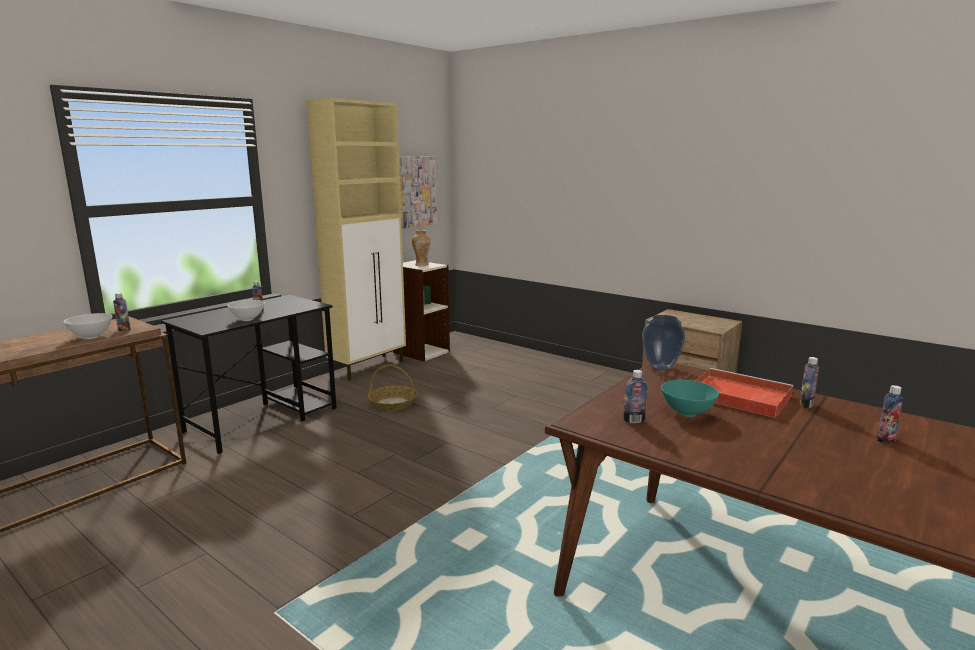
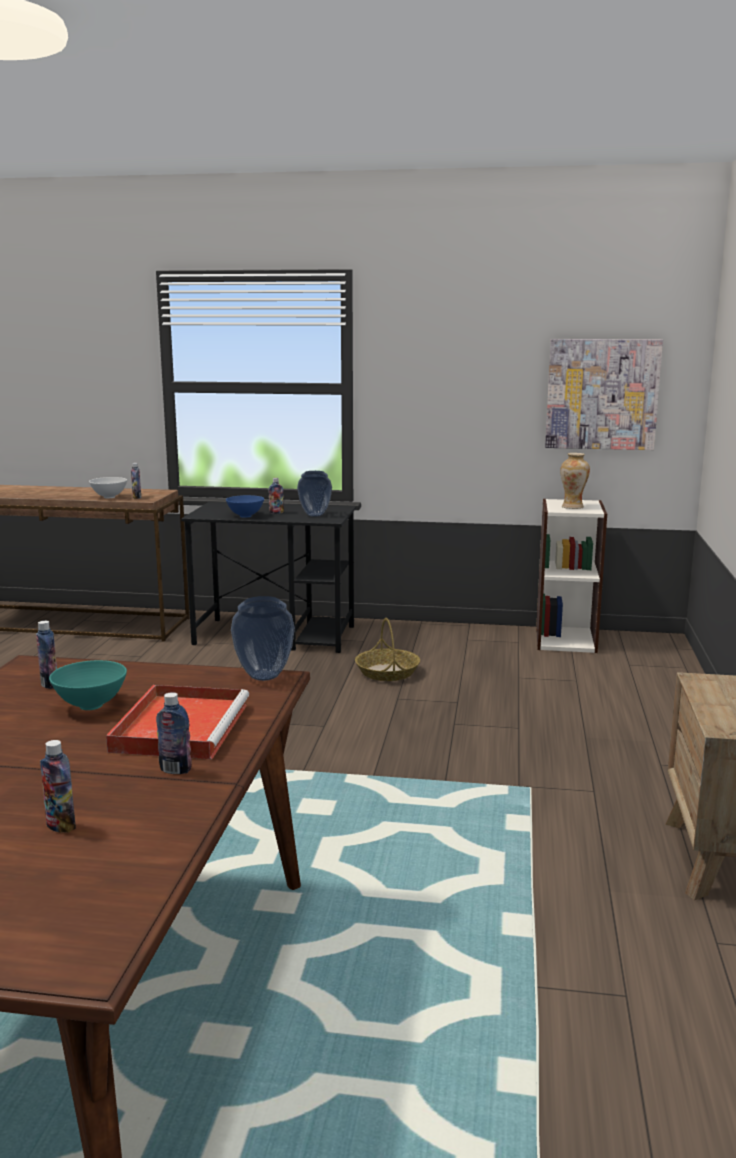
camera: 60 degrees right, 0 degrees up
(247, 319) = (245, 516): white bowl -> blue bowl
(292, 305) = (315, 515): none -> vase
(368, 367) = (470, 631): beige cabinet -> none

